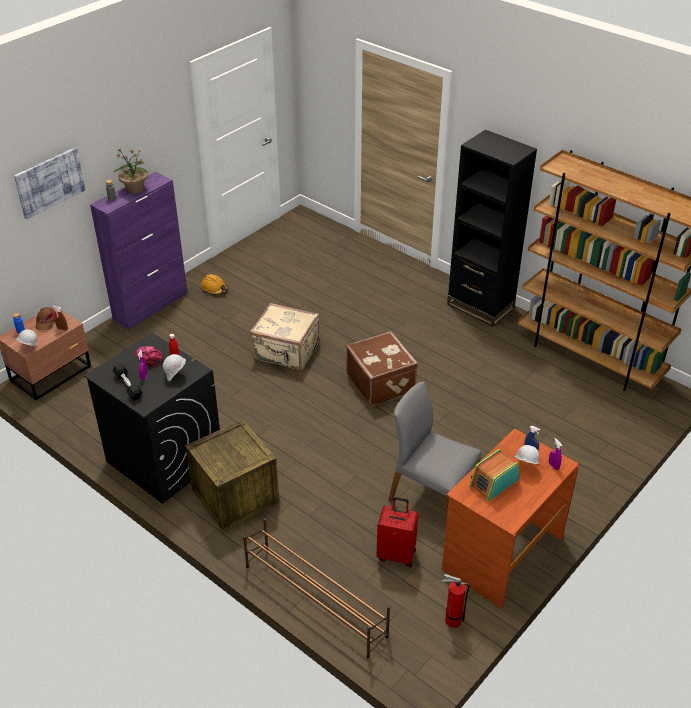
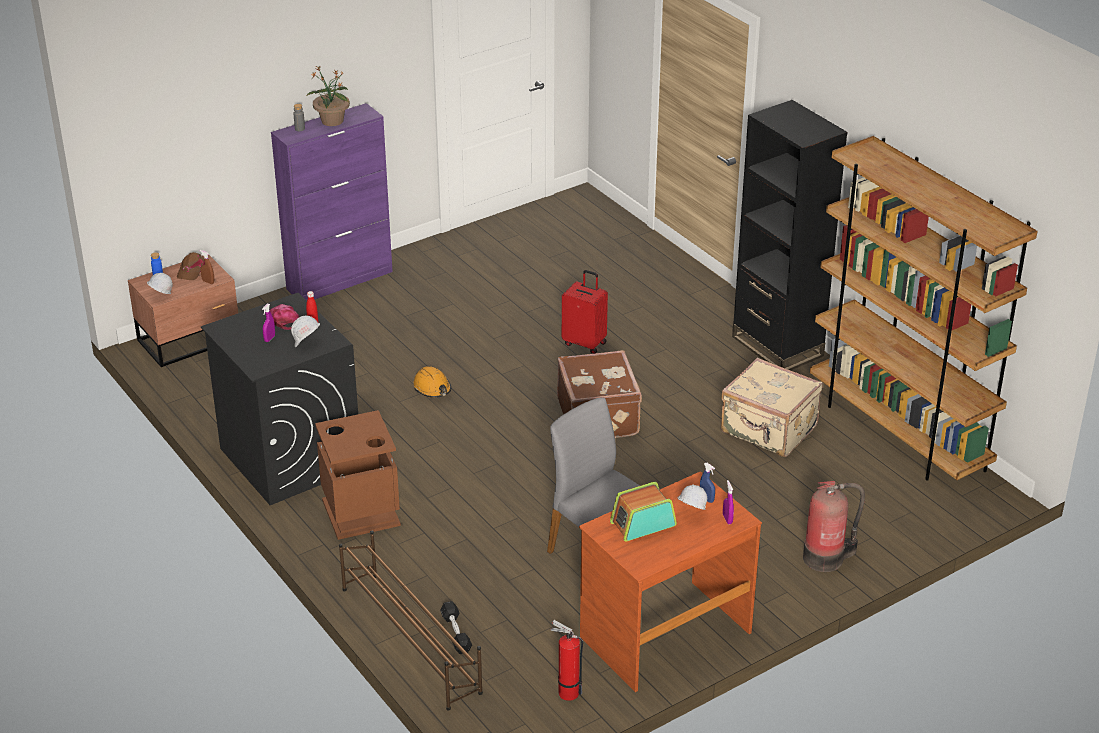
camera: 15 degrees right, 5 degrees down
(49, 182) = (221, 96): picture -> none
(128, 386) = (247, 346): black dumbbell -> black dumbbell (456, 633)
(214, 288) = (429, 271): orange hard hat -> orange hard hat (432, 388)
(235, 496) = (360, 512): crate -> brown trash can
(286, 352) = (490, 362): beige suitcase -> beige suitcase (768, 430)
(396, 554) = (531, 611): red suitcase -> red suitcase (585, 343)
(586, 465) = (826, 558): none -> fire extinguisher

